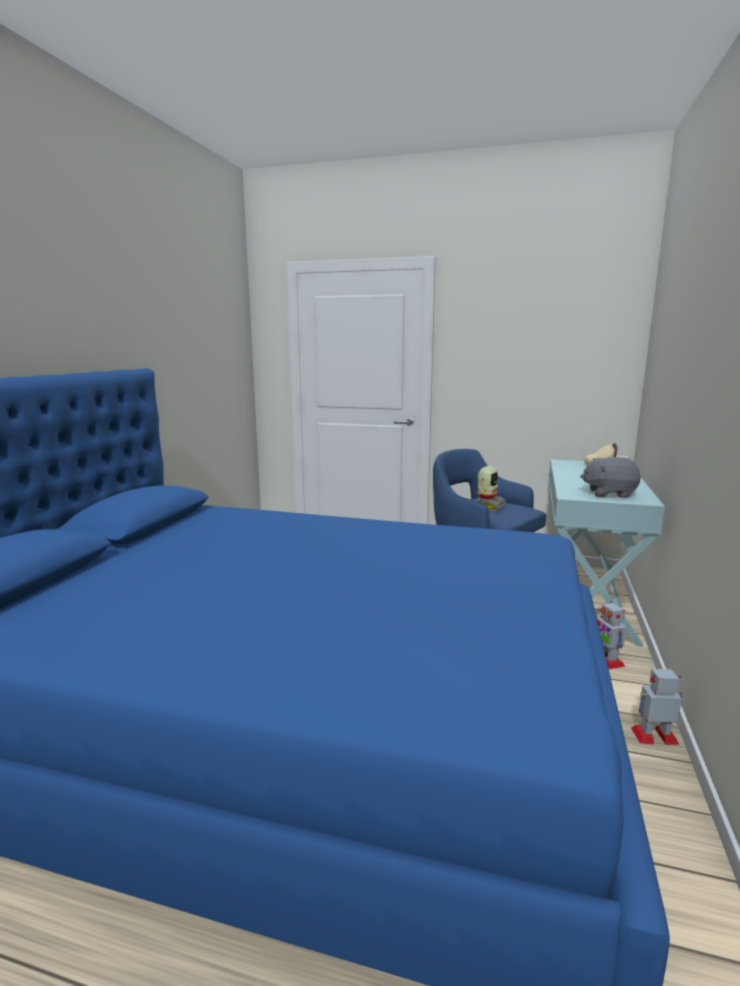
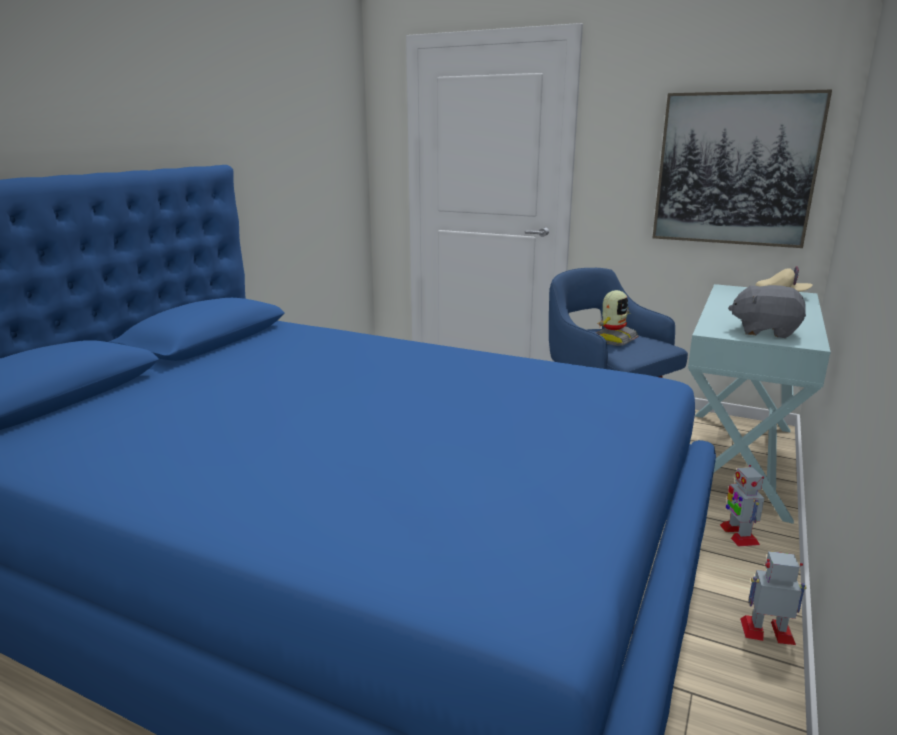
camera: 10 degrees right, 5 degrees up
(560, 369) = (735, 169): none -> picture

